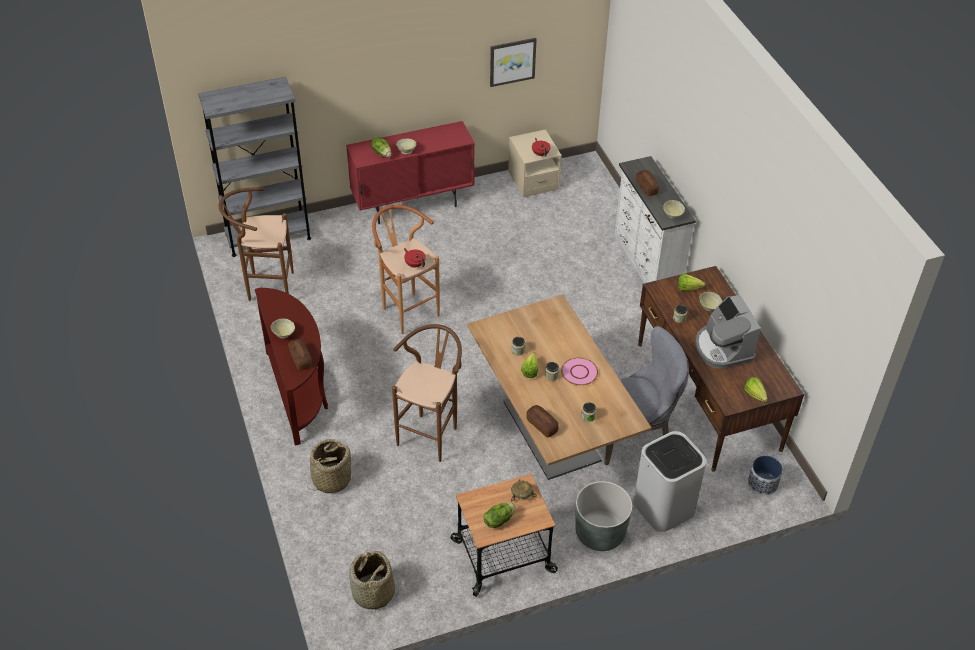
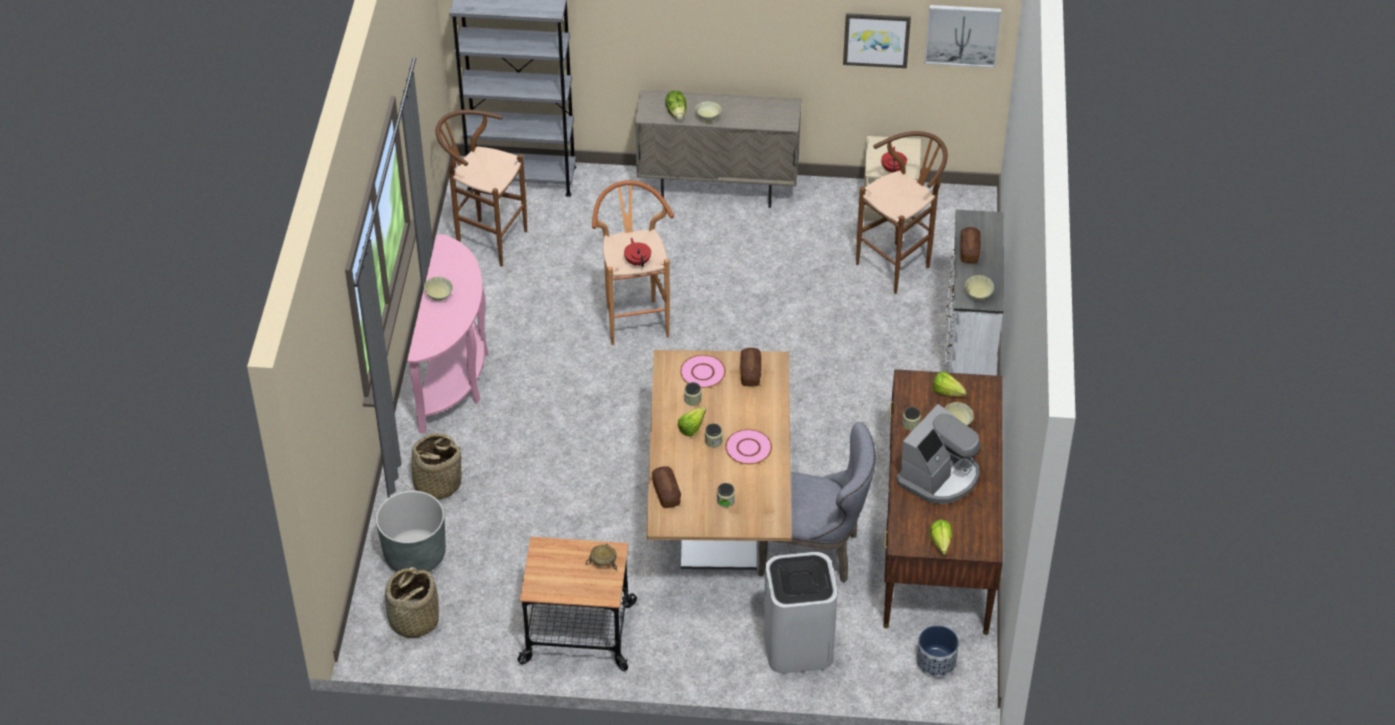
camera: 25 degrees right, 0 degrees up
(298, 393) = (455, 375): brown console table -> pink console table
(300, 358) = (441, 330): bread -> bread (750, 372)
(413, 205) = (718, 189): red cabinet -> beige cabinet
(431, 433) = (578, 470): brown stool -> brown stool (899, 263)
(498, 520) = (560, 579): lettuce -> none
(512, 328) = (702, 373): none -> pink plate
(571, 43) = (962, 34): none -> picture
(600, 532) = (704, 647): grey planter -> grey planter (415, 555)
(722, 348) = (939, 477): coffee machine -> coffee machine turned 150 degrees counterclockwise

